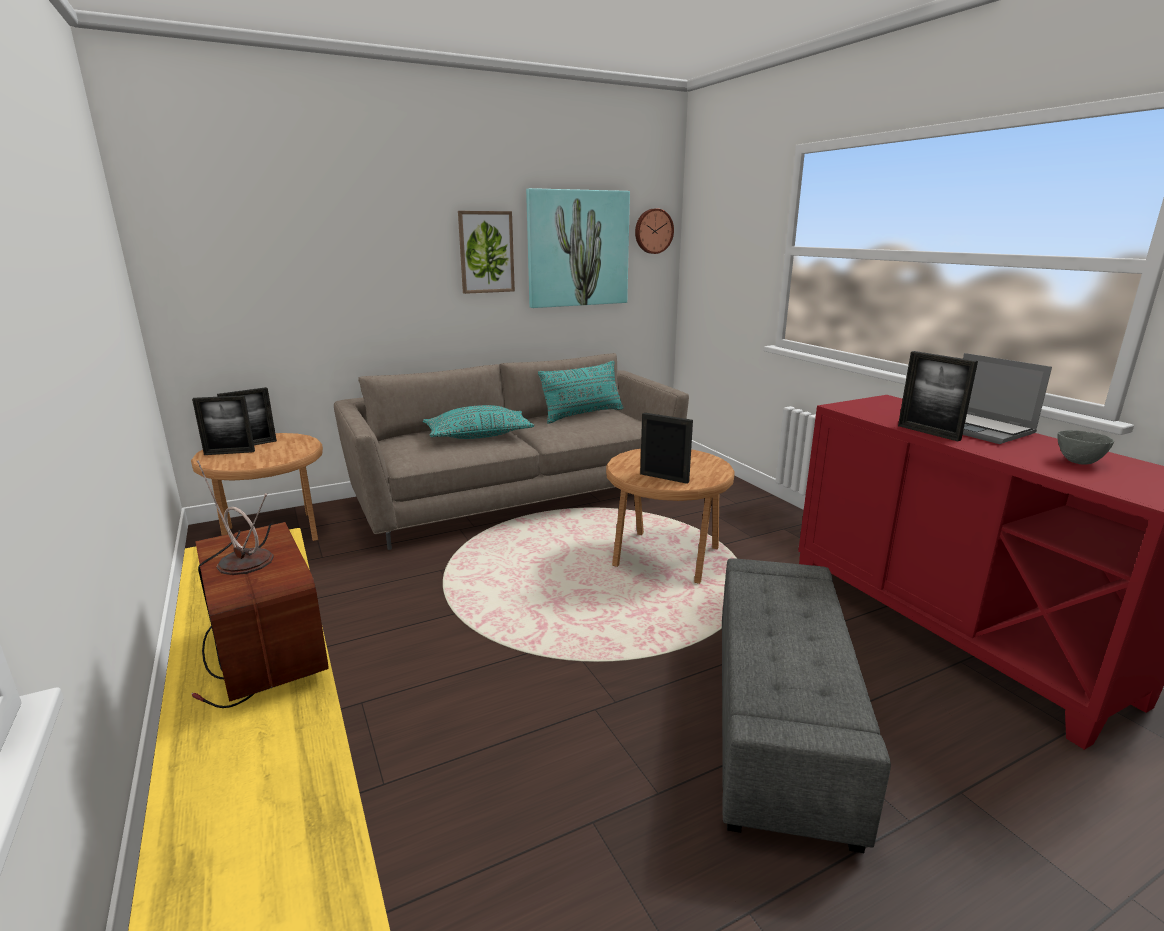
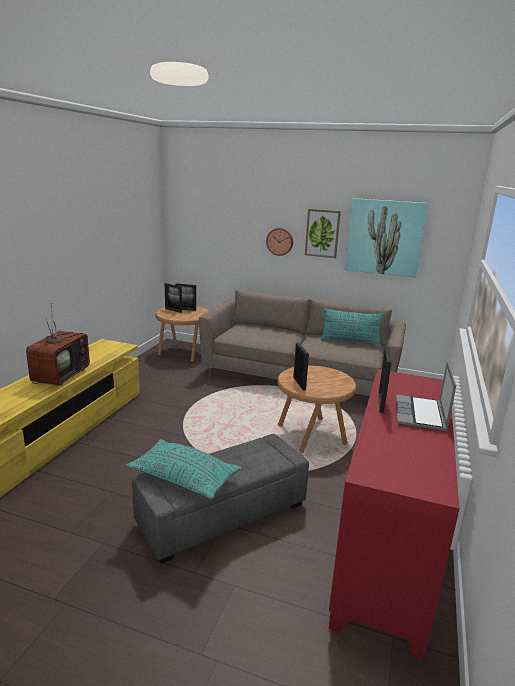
camera: 45 degrees right, 0 degrees up
(478, 436) = (275, 335): turquoise pillow -> turquoise pillow (184, 478)
(653, 231) = (447, 231): wall clock -> wall clock (280, 241)
(1078, 462) = (405, 450): grey bowl -> none

